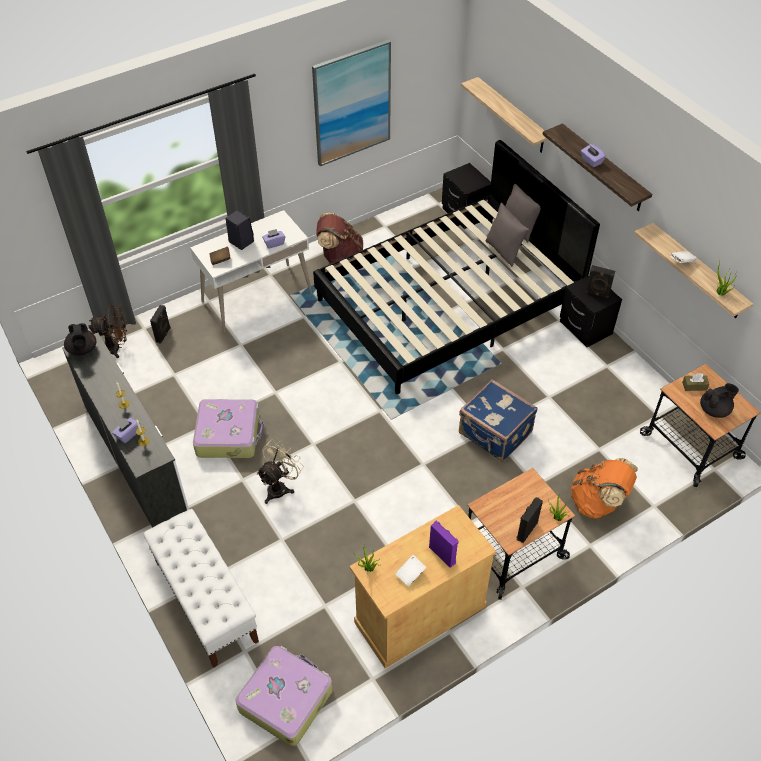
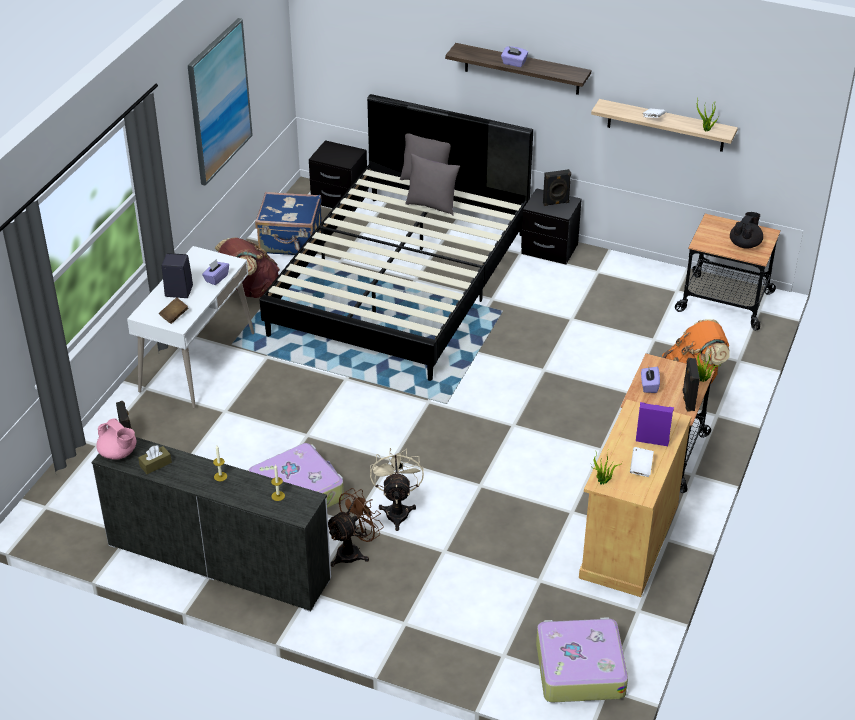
camera: 35 degrees left, 10 degrees down
(82, 350) = (118, 453): black teapot -> pink teapot
(116, 348) = (85, 477): brown fan -> brown fan (353, 552)
(128, 434) = (255, 498): purple tissue box -> purple tissue box (649, 386)
(205, 601) = (423, 638): white bench -> none
(494, 434) = (553, 370): blue suitcase -> blue suitcase (291, 242)
(512, 116) = (380, 62): shelf -> none
(694, 386) = (713, 233): brown tissue box -> brown tissue box (155, 464)

